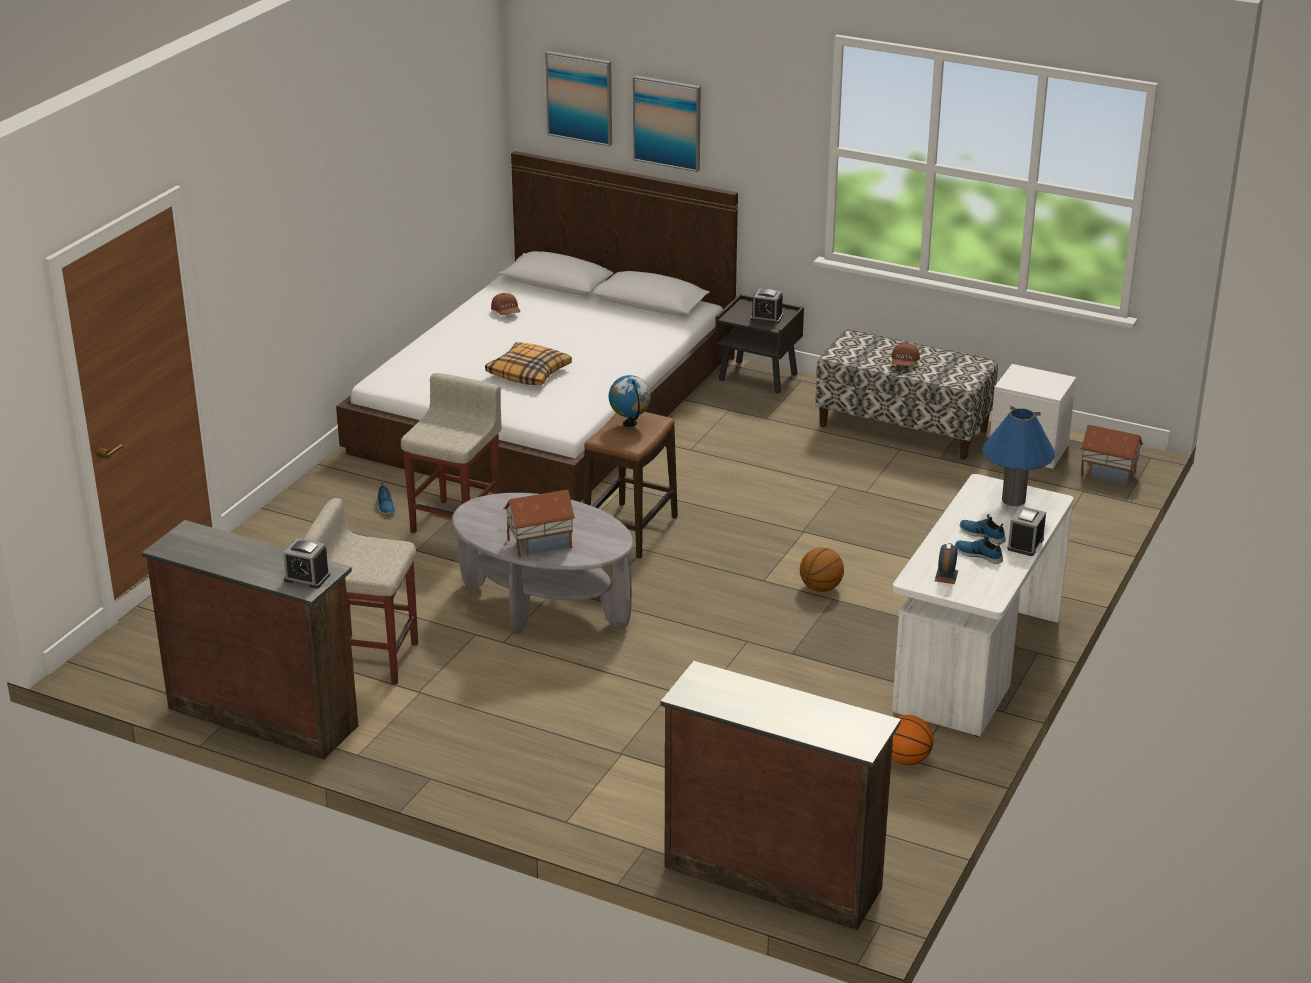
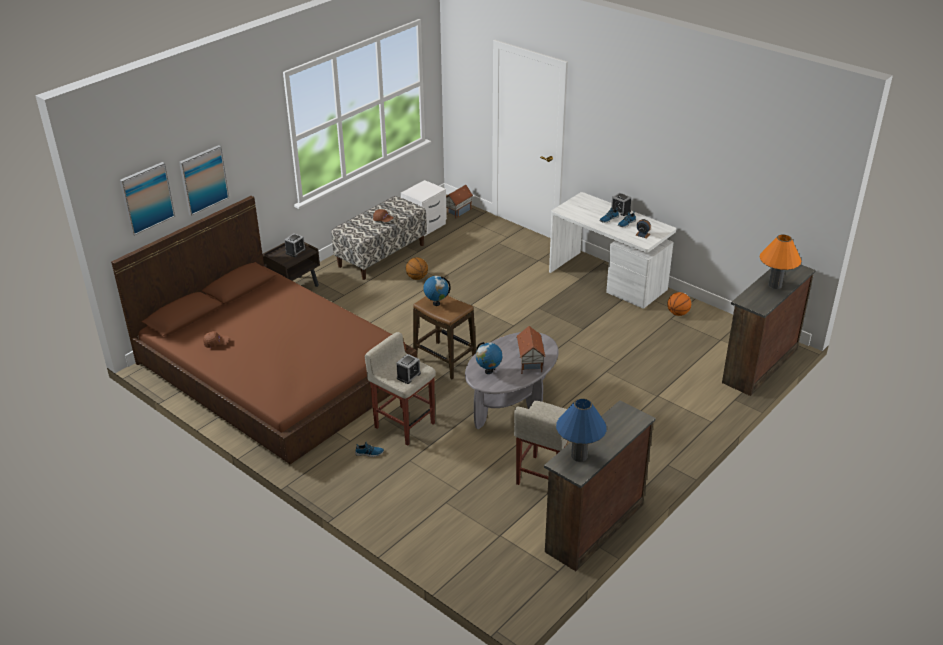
camera: 75 degrees left, 5 degrees up
(307, 577) = (628, 417): alarm clock -> alarm clock (408, 376)
(503, 511) = (488, 371): none -> globe
(529, 373) = (308, 345): pillow -> none
(546, 403) = (275, 370): white bed -> brown bed
(780, 710) = (775, 285): none -> orange table lamp
(821, 588) = (527, 309): basketball -> basketball (417, 277)
(1013, 500) = (580, 205): blue table lamp -> blue table lamp (579, 456)

